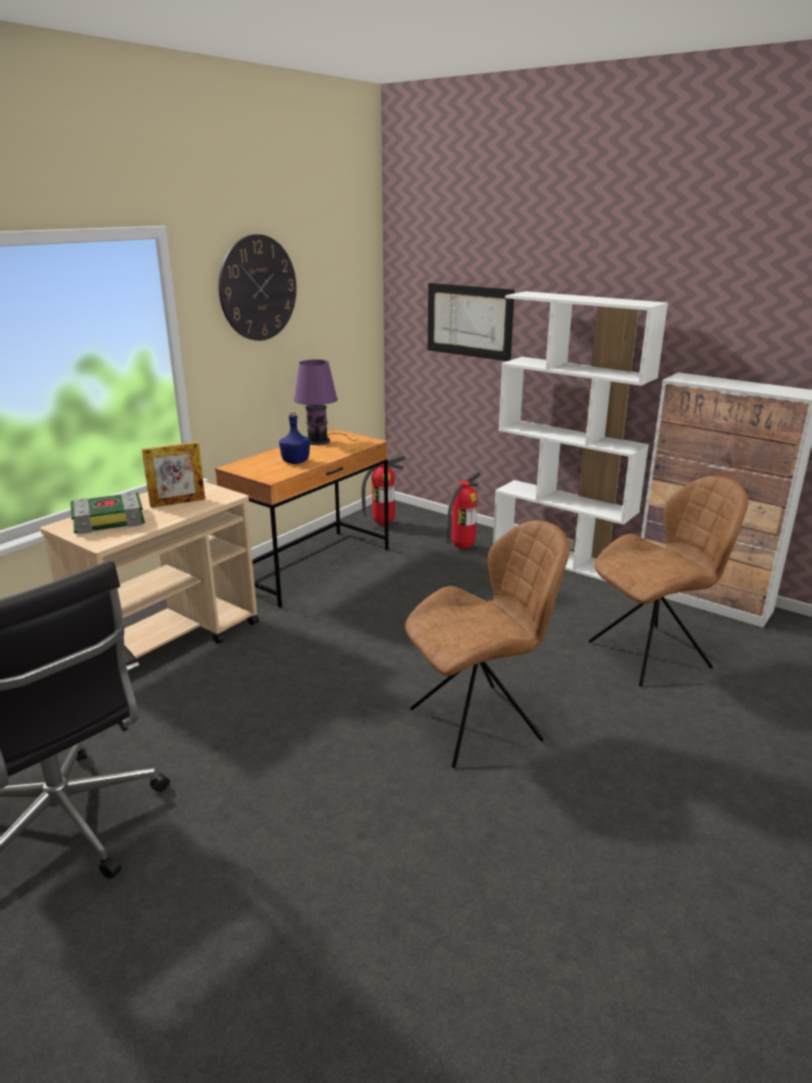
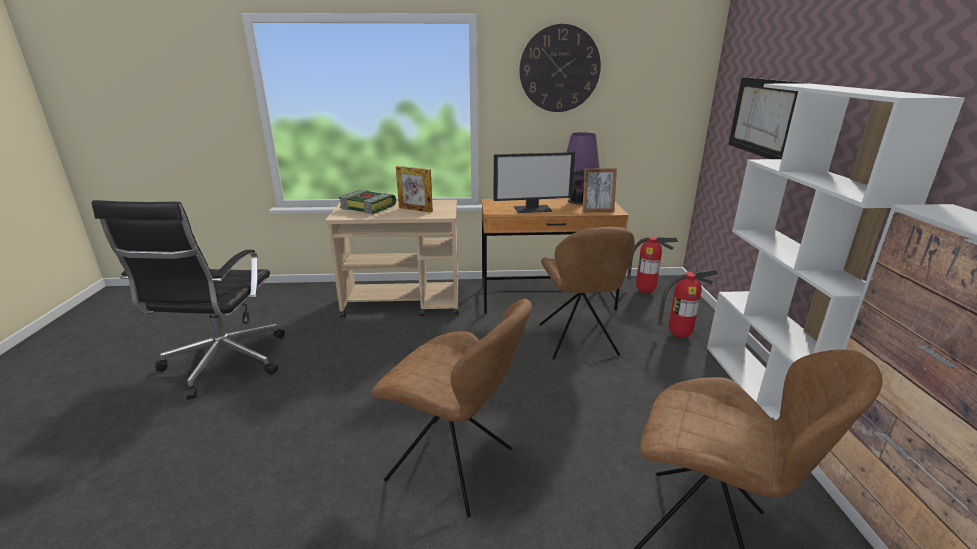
camera: 50 degrees right, 0 degrees up
(296, 461) = (532, 209): blue bottle -> monitor
(355, 445) = (597, 211): none -> picture frame
(403, 589) = (578, 341): none -> brown chair

